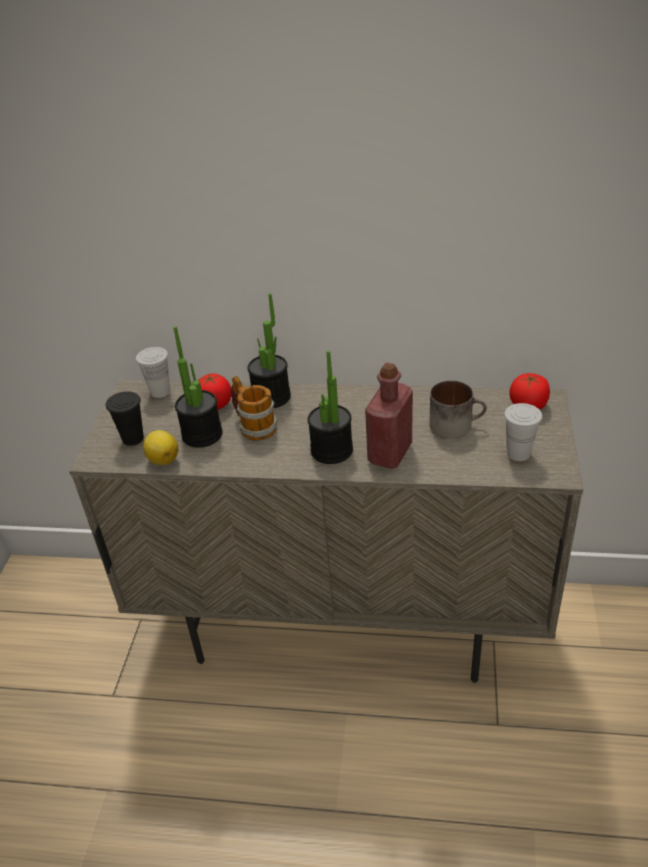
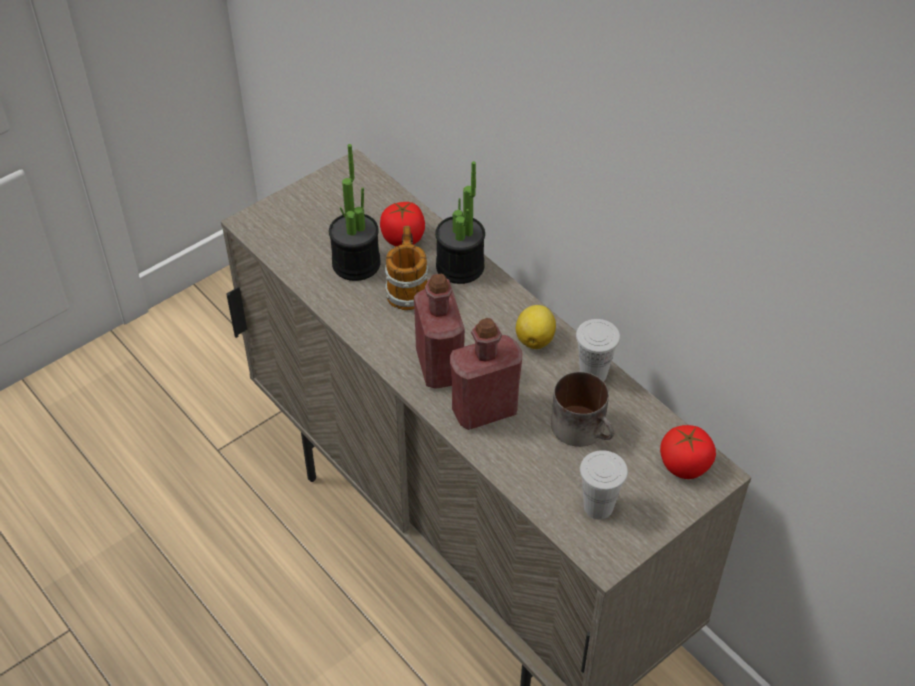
camera: 40 degrees right, 10 degrees up
(133, 438) = (299, 225): black cup -> none
(160, 392) = (376, 188): white cup -> white cup (593, 374)
(163, 459) = (298, 266): lemon -> lemon (535, 339)
(331, 450) = (439, 366): potted plant -> red bottle

